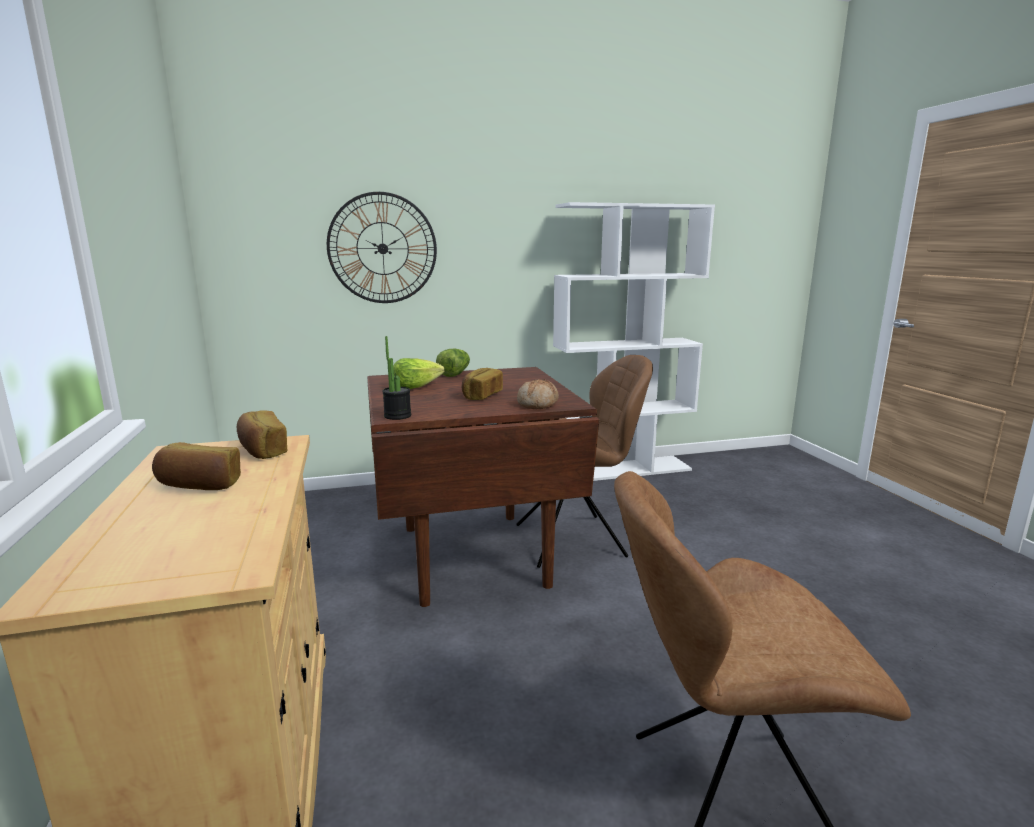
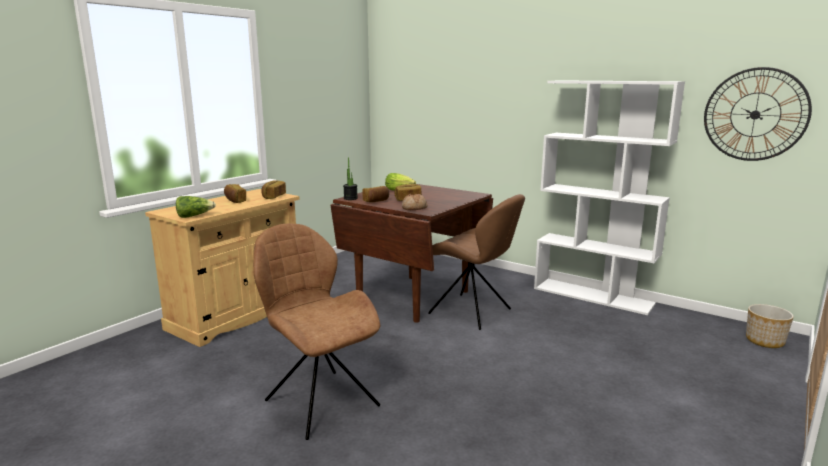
camera: 50 degrees right, 0 degrees up
(382, 248) = (452, 108): wall clock -> wall clock (755, 114)
(450, 409) = (376, 201): none -> bread
(454, 373) = (437, 188): lettuce -> lettuce (194, 216)
(785, 459) = (765, 341): none -> planter

